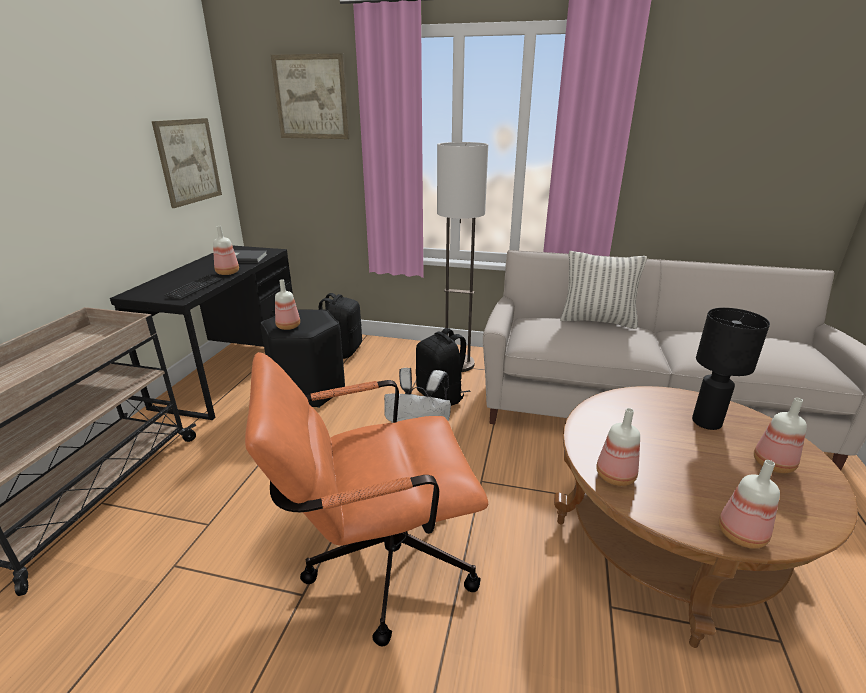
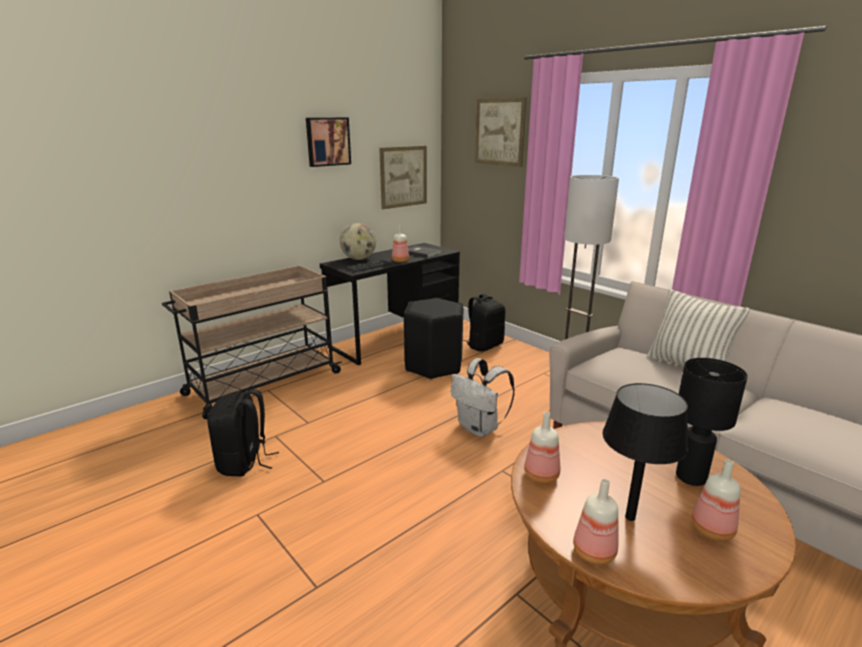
camera: 35 degrees right, 5 degrees down
(77, 112) = (327, 141): none -> picture
(165, 281) = (359, 259): none -> globe
(289, 326) = (422, 308): bottle -> none
(376, 564) = (379, 486): orange office chair -> none
(441, 396) = (531, 402): black backpack -> black backpack (244, 462)
(719, 483) = (630, 517): none -> black table lamp

